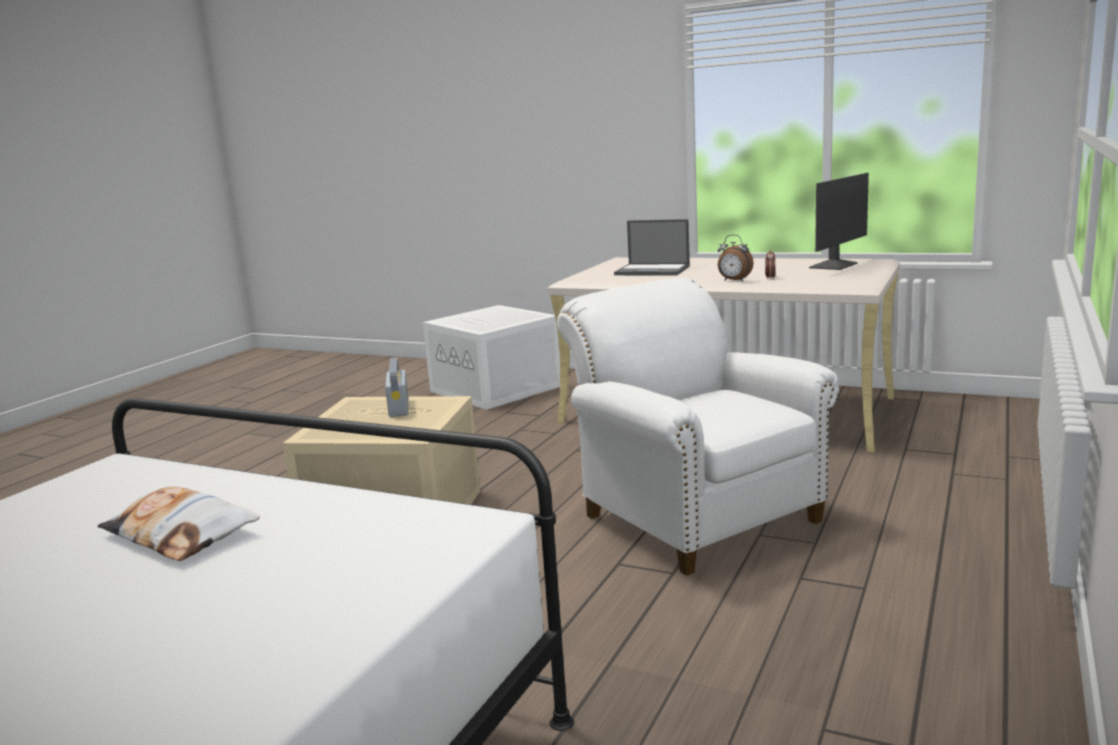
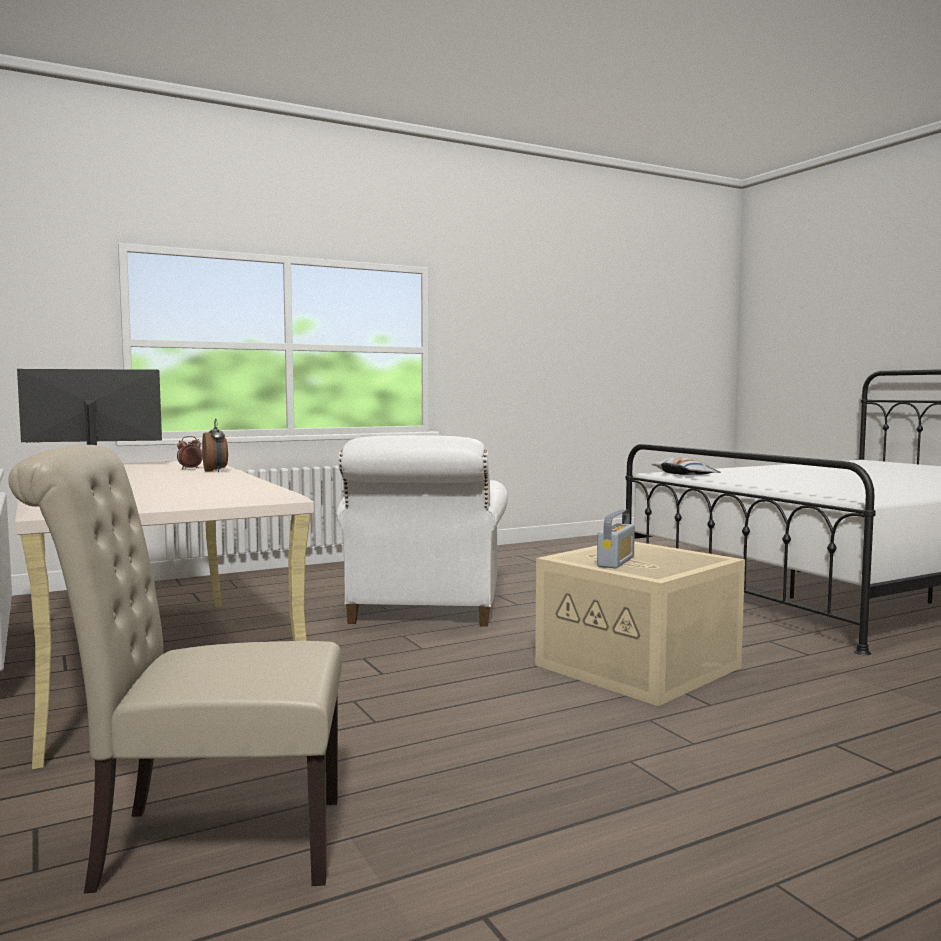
camera: 145 degrees left, 10 degrees down
(181, 534) = (793, 482): pillow -> pillow (684, 474)
(498, 388) = (204, 844): white storage box -> beige chair
(653, 270) = (172, 486): laptop -> none

